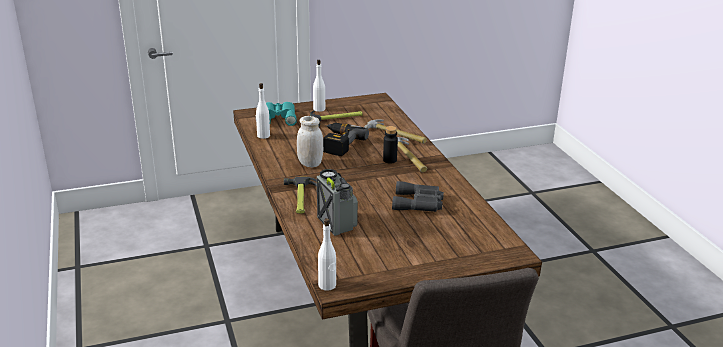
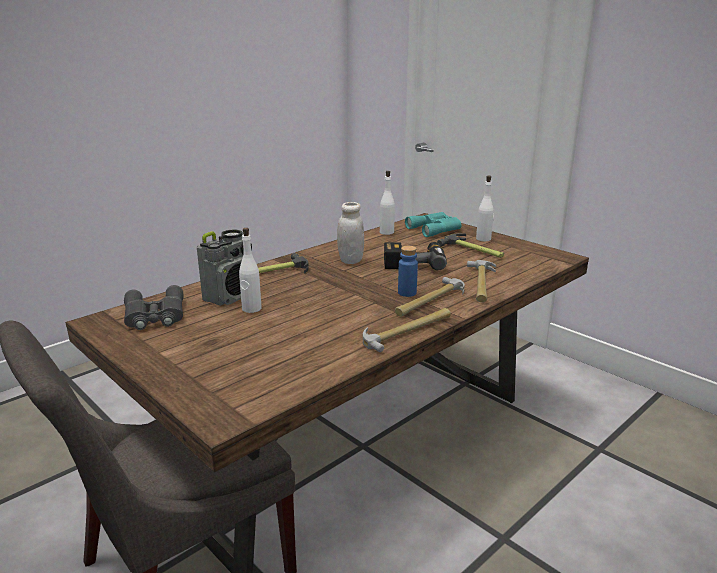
camera: 65 degrees right, 5 degrees down
(327, 285) = (100, 317): white bottle -> white bottle (251, 309)
(390, 160) = (407, 293): black bottle -> blue bottle
(419, 203) = (314, 328): grey binoculars -> grey binoculars (154, 316)
(447, 175) = (408, 331): none -> hammer

